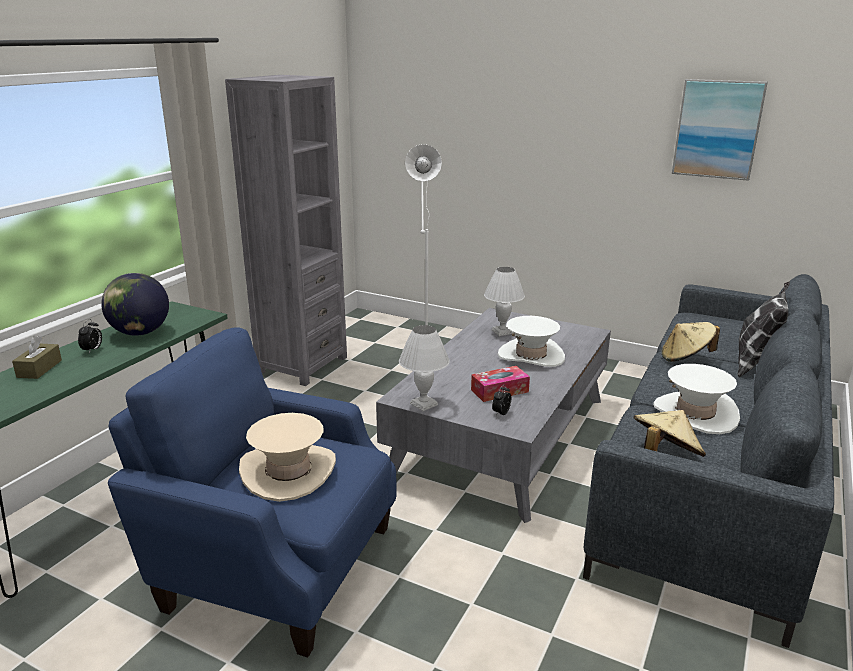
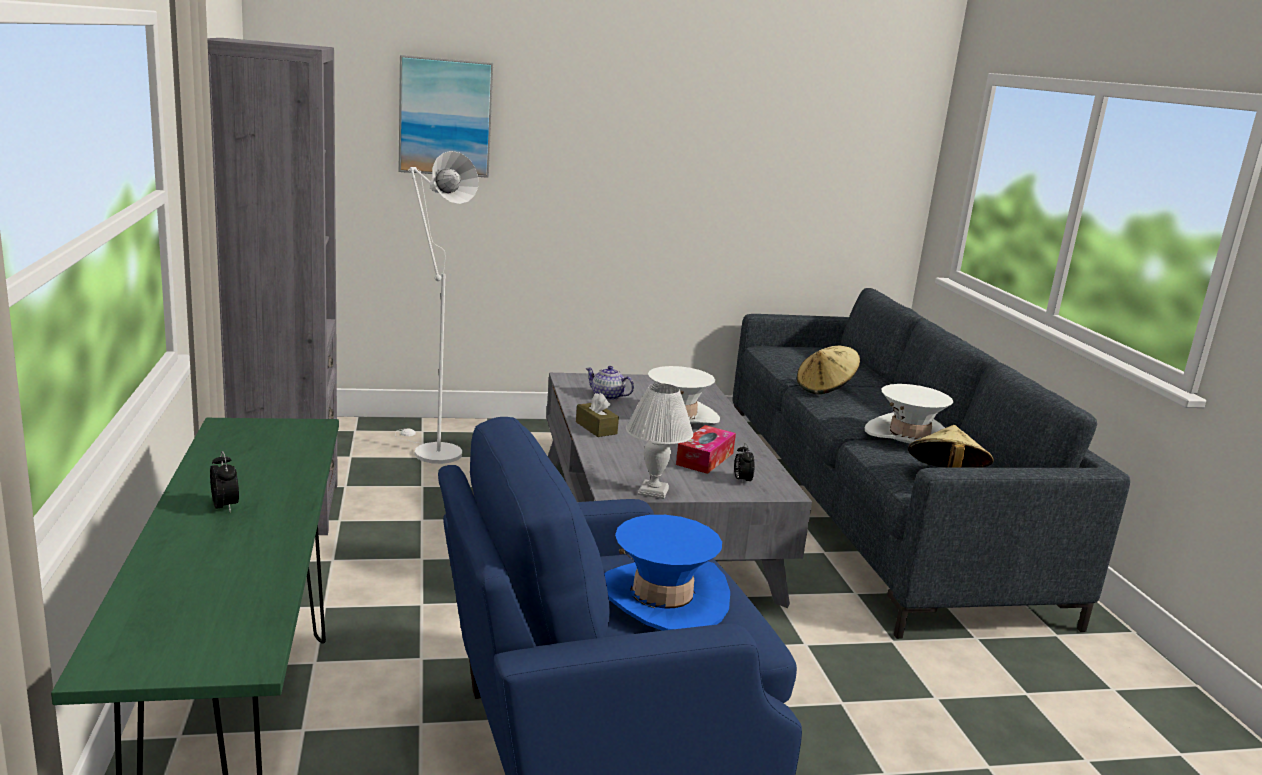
camera: 40 degrees left, 5 degrees down
(39, 369) = (187, 553): brown tissue box -> brown tissue box (596, 428)
(140, 332) = (253, 468): globe -> none
(288, 472) = (662, 598): beige hat -> blue hat
(502, 332) = (607, 397): white table lamp -> teapot
(717, 129) = (769, 135): picture -> picture (445, 117)
(756, 364) = (883, 384): pillow -> none

